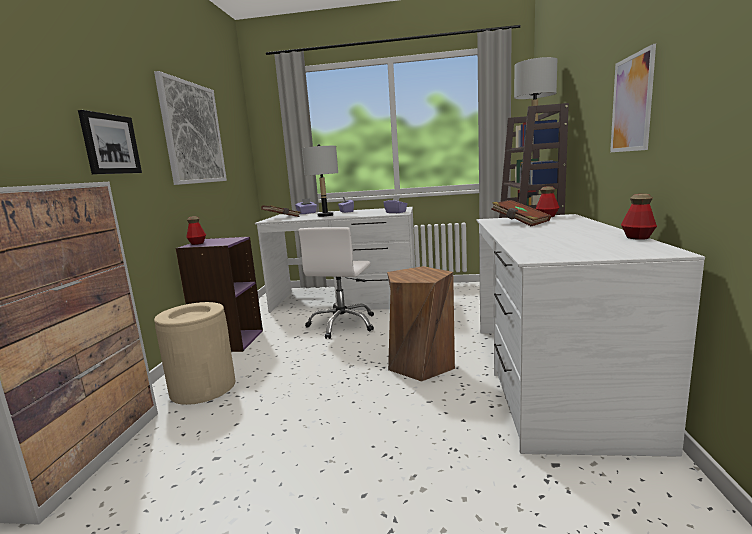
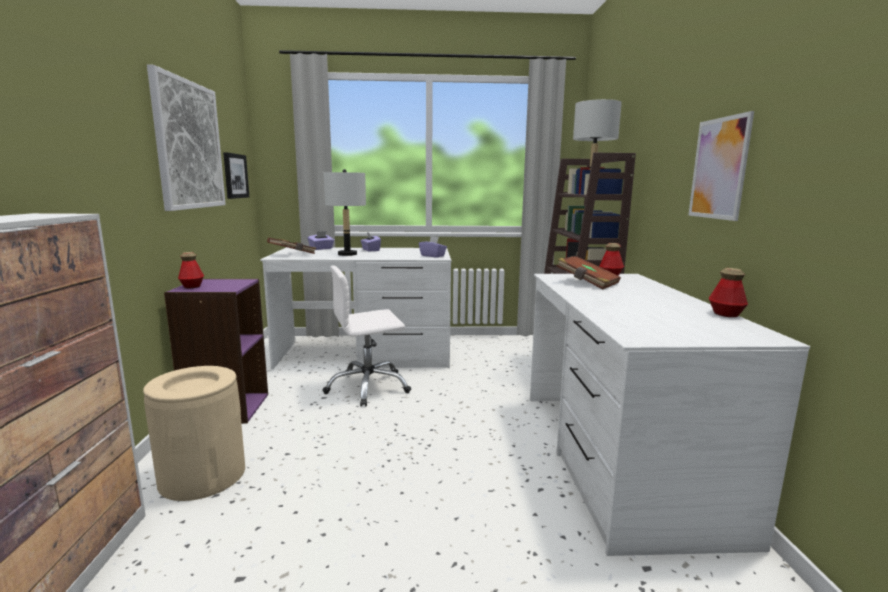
camera: 10 degrees left, 0 degrees up
(110, 144) = (90, 158): picture -> picture (235, 176)
(343, 324) = (368, 387): white office chair -> white office chair turned 60 degrees clockwise
(421, 364) = (472, 441): brown stool -> none

